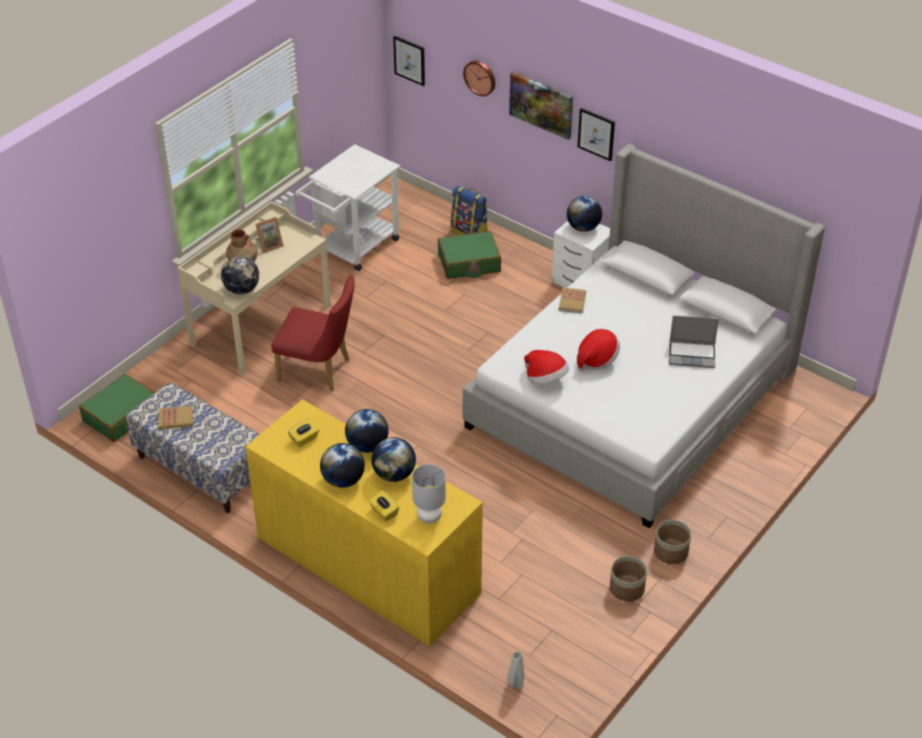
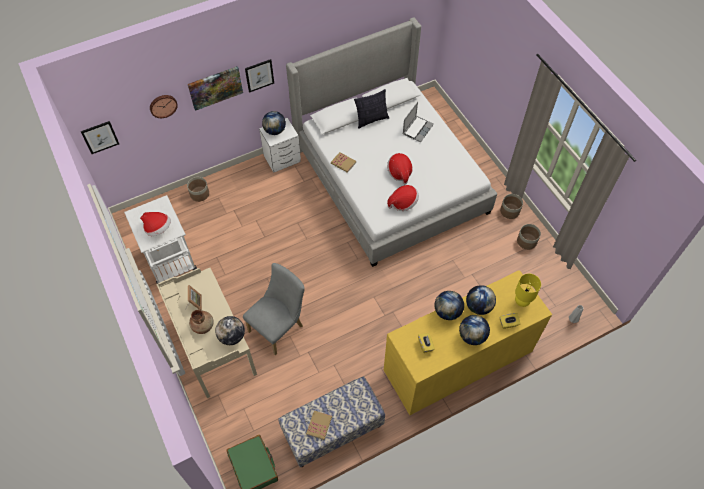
camera: 65 degrees left, 15 degrees up
(319, 371) = (279, 326): red chair -> grey chair
(347, 176) = (158, 228): none -> hat
(429, 517) = (522, 301): grey table lamp -> yellow table lamp
(469, 263) = (229, 206): green suitcase -> none
(470, 232) = (199, 194): backpack -> planter
(671, 304) = (371, 120): none -> pillow

